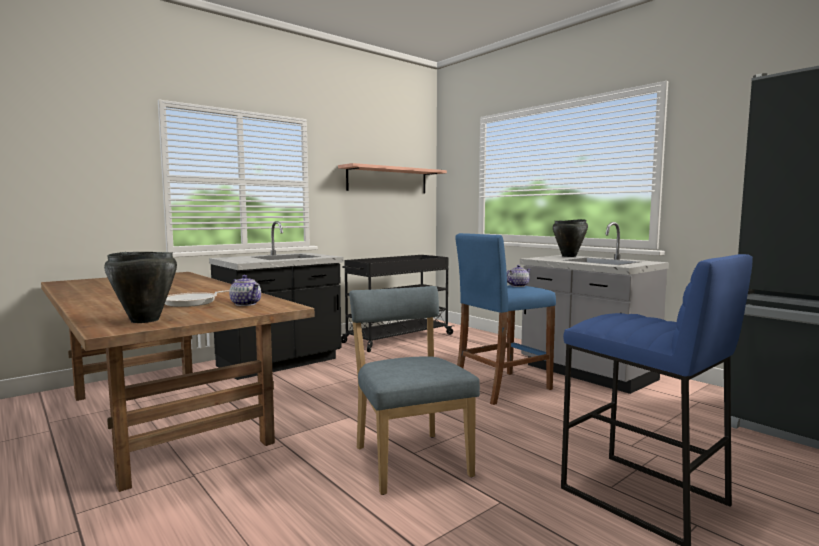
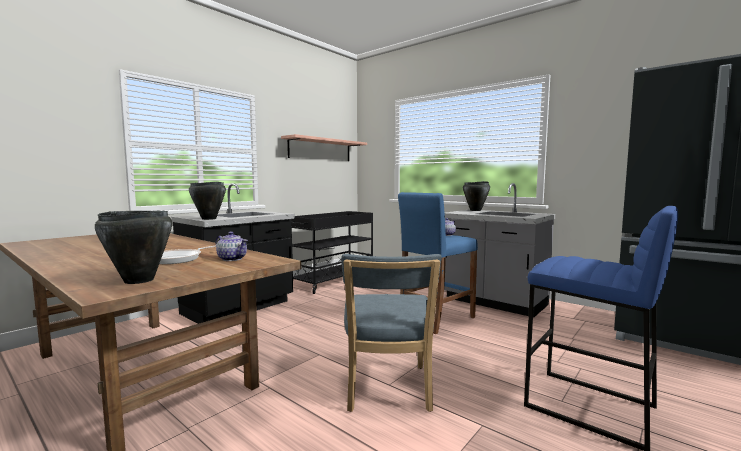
camera: 10 degrees left, 0 degrees up
(244, 261) = (208, 219): none -> black cooking pot
(409, 459) = (387, 391): blue chair -> blue chair turned 150 degrees counterclockwise

